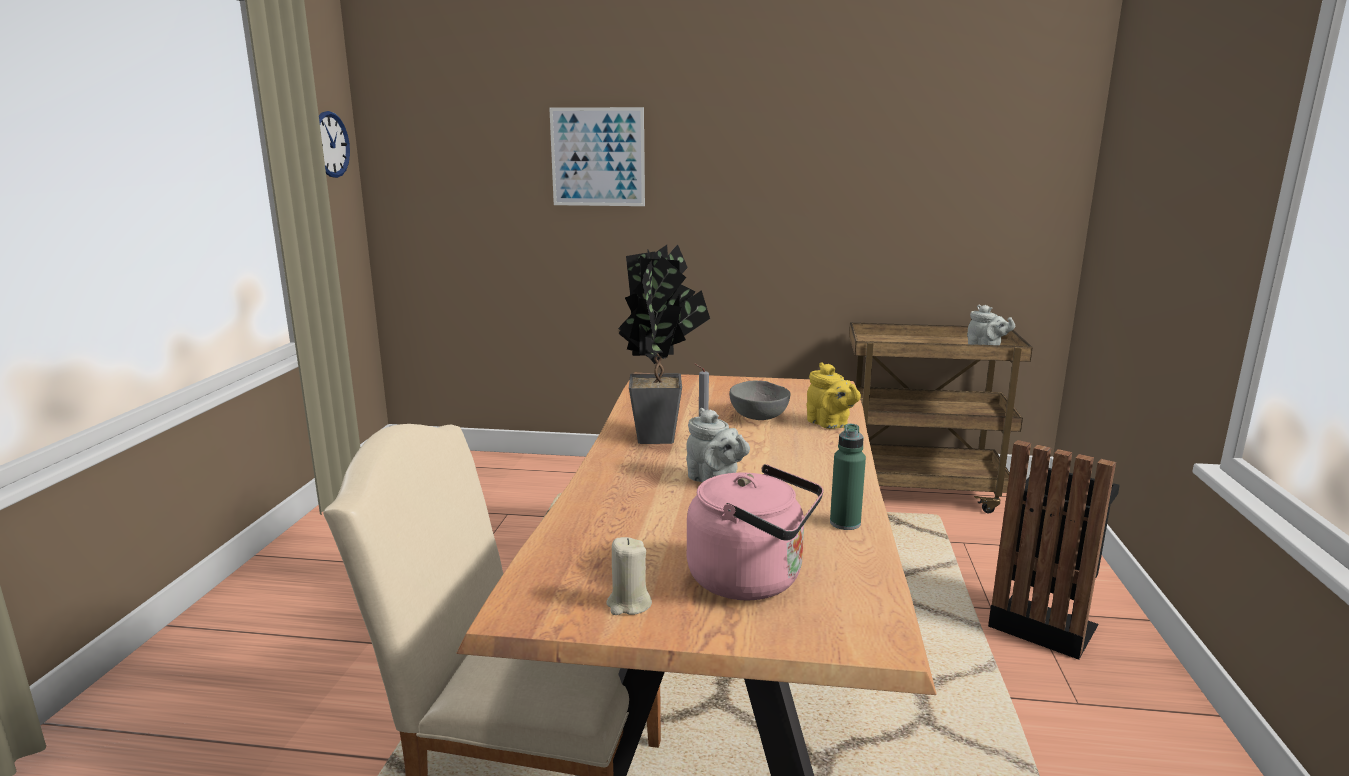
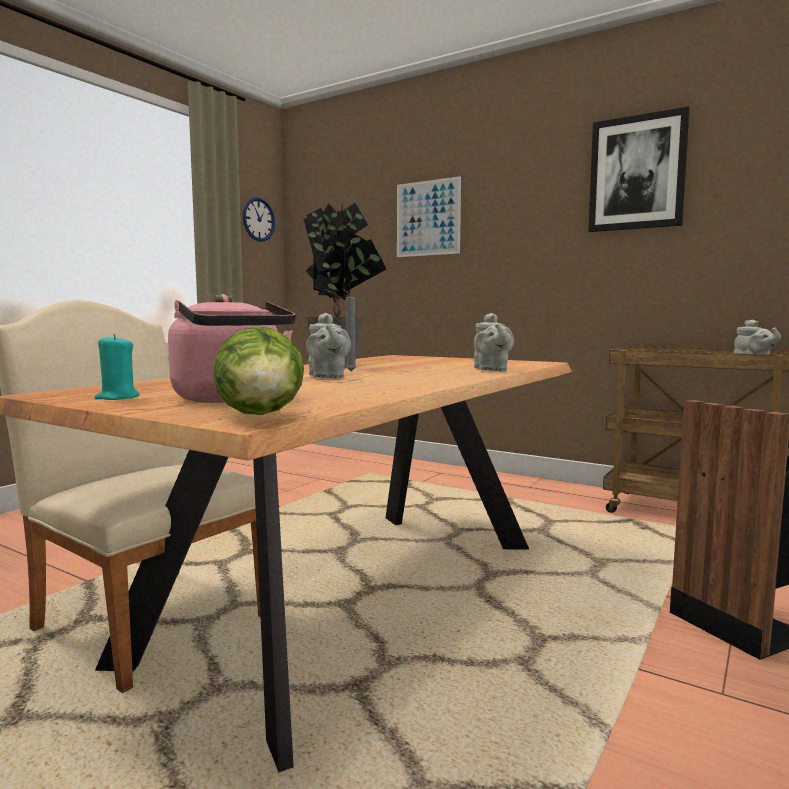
camera: 25 degrees right, 10 degrees down
(628, 604) = (117, 398): beige candle -> turquoise candle
(759, 417) = (439, 366): grey bowl -> none
(830, 424) = (491, 370): yellow teapot -> grey teapot
(845, 523) = (379, 392): green bottle -> none
(862, 130) = (637, 173): none -> picture
(868, 624) = (261, 417): none -> lettuce

